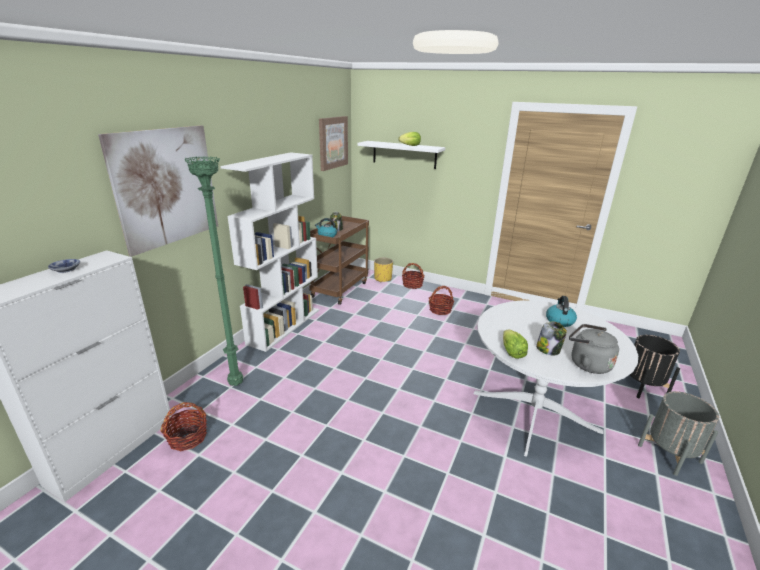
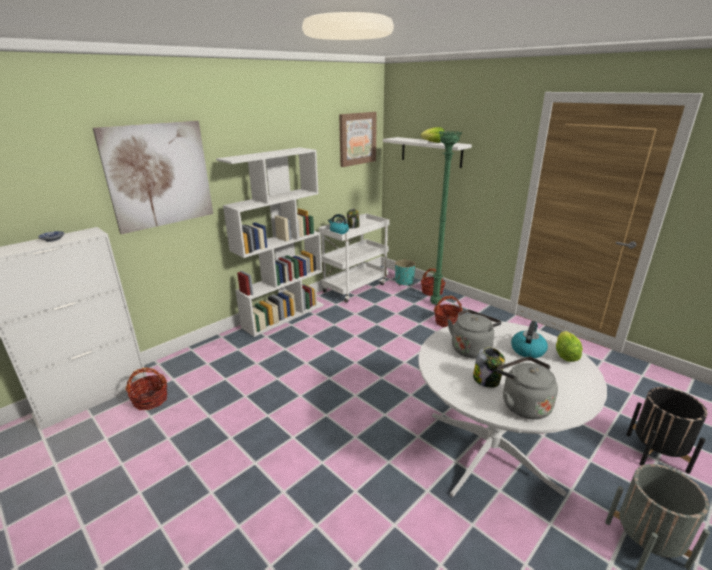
camera: 20 degrees right, 0 degrees up
(237, 383) = (214, 361): green floor lamp -> green floor lamp (436, 304)
(340, 289) = (355, 287): brown cart -> white cart
(383, 279) = (404, 282): yellow planter -> turquoise planter
(512, 352) = (440, 375): lettuce -> lettuce (565, 355)
(518, 326) = (471, 348): none -> grey kettle

